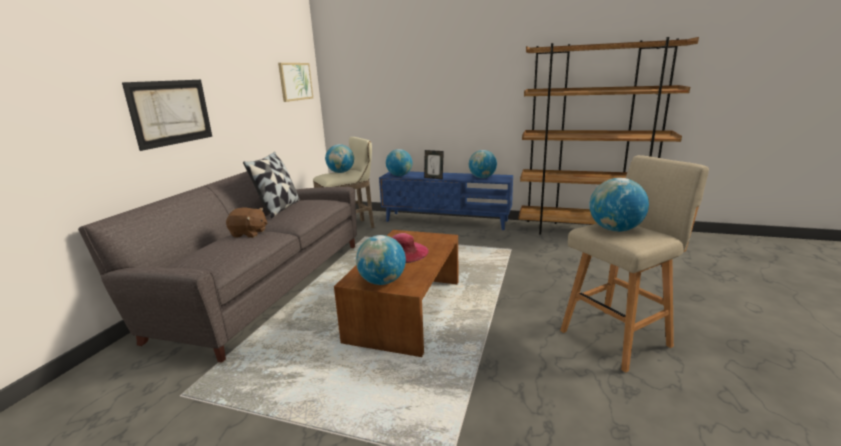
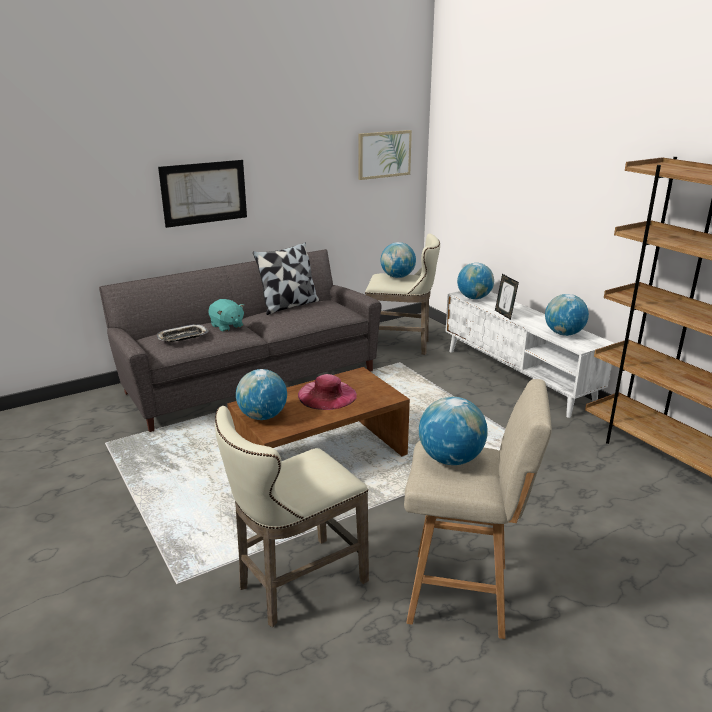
camera: 40 degrees right, 5 degrees up
(220, 252) = (182, 337): none -> tray
(249, 234) = (227, 326): brown plush toy -> turquoise plush toy
(446, 221) = (518, 377): blue tv stand -> white tv stand
(531, 396) = (295, 584): none -> beige stool

